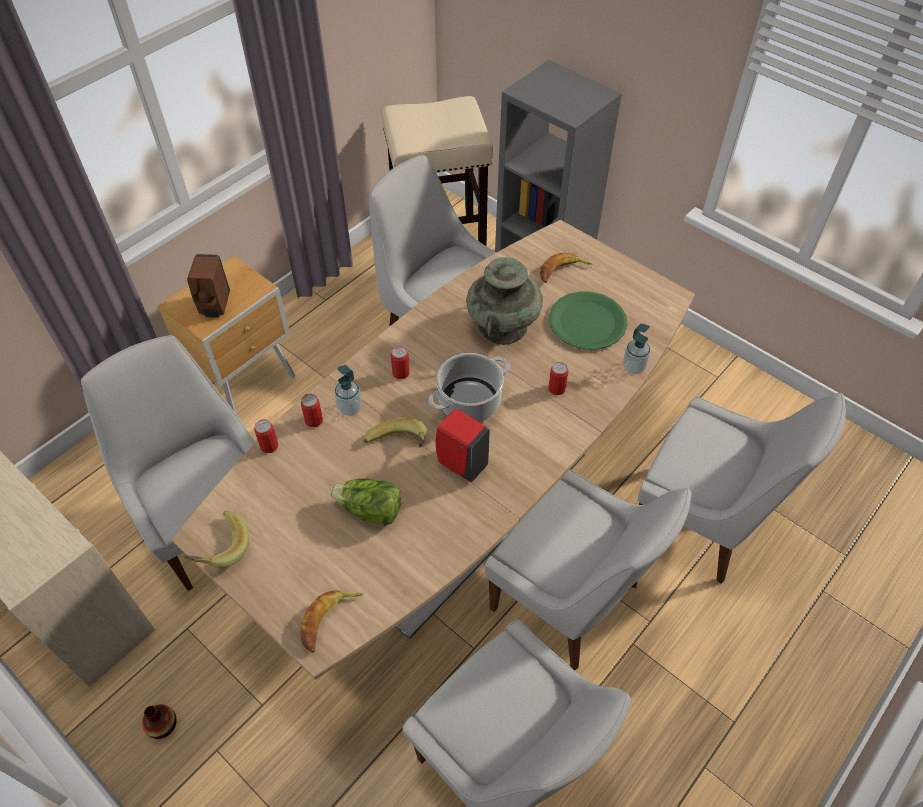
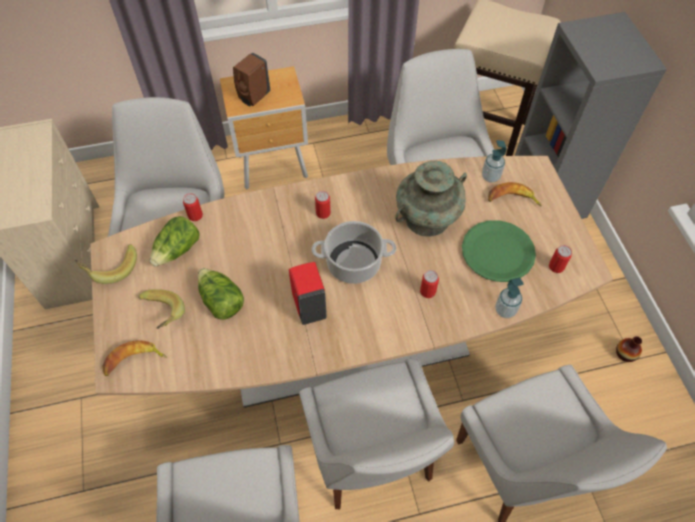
camera: 35 degrees right, 5 degrees up
(163, 725) = (64, 360): vase -> vase (625, 353)
(280, 489) = (177, 250): none -> lettuce
(314, 420) = (237, 214): can -> can (556, 267)
(350, 408) = (267, 219): soap dispenser -> soap dispenser (490, 176)
(399, 447) = (277, 267): banana -> banana (161, 316)

